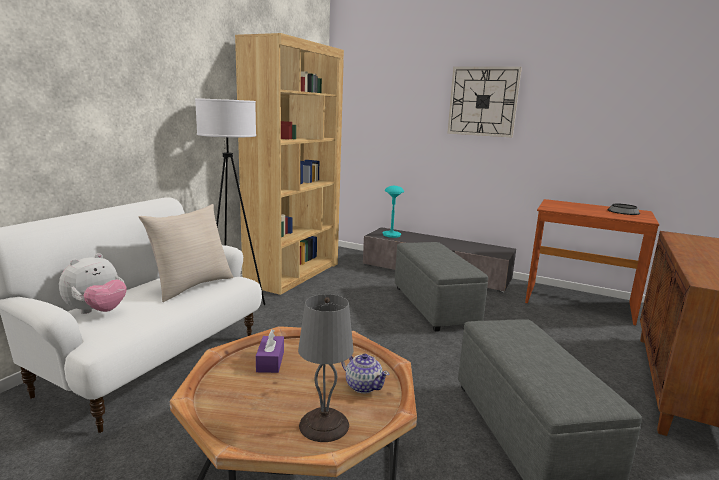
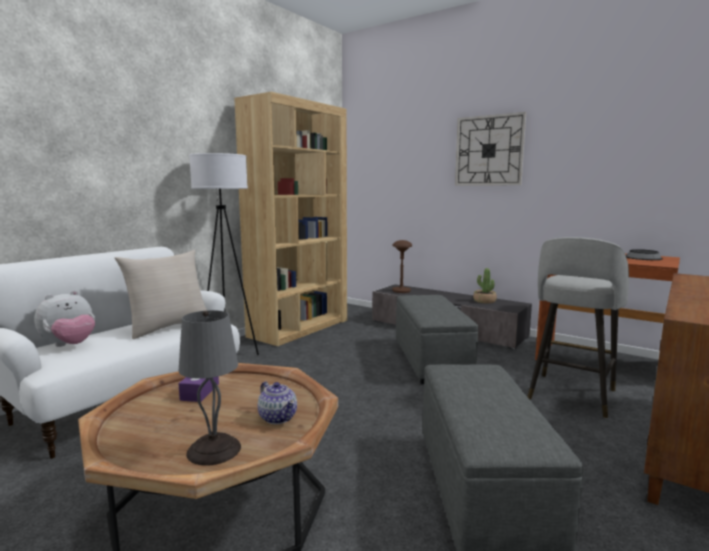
camera: 10 degrees right, 5 degrees down
(391, 235) = (401, 291): turquoise table lamp -> brown table lamp
(473, 246) = (484, 301): none -> potted plant
(567, 338) = (570, 396): none -> grey stool

